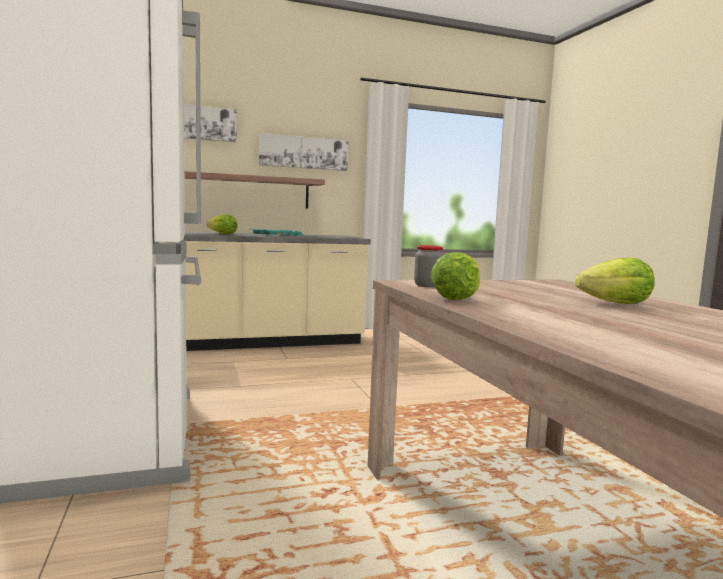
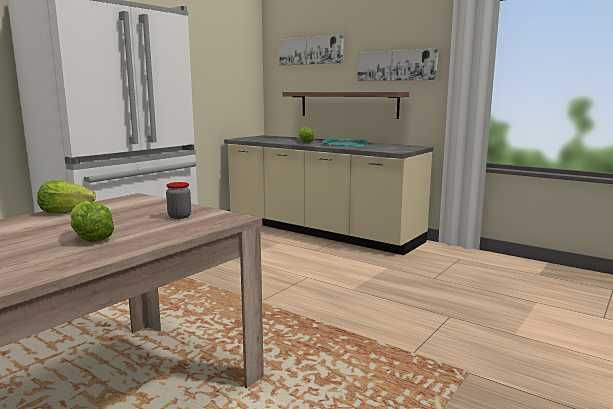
camera: 55 degrees right, 5 degrees up
(427, 286) = (124, 202): jar -> jar (179, 216)

